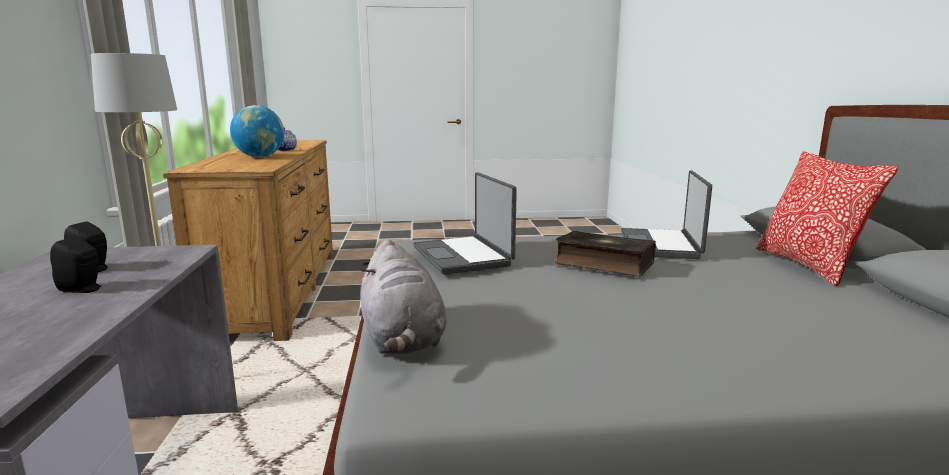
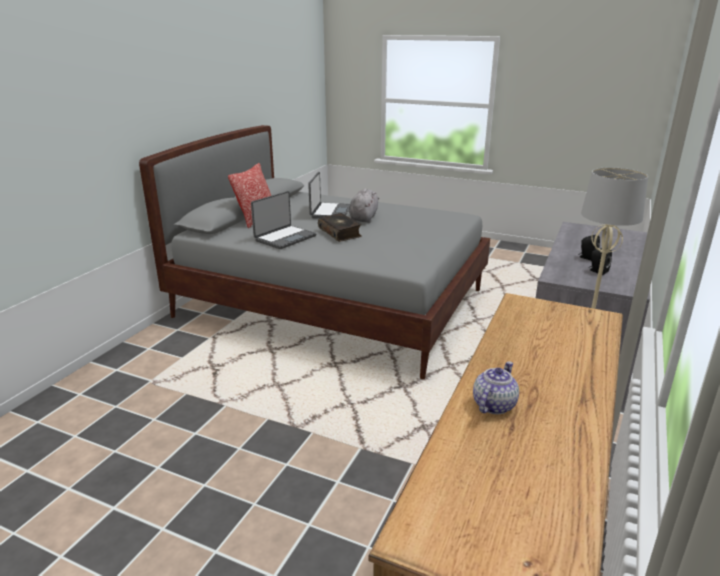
camera: 150 degrees left, 10 degrees up
(260, 157) = (531, 360): globe -> none
(402, 340) = (455, 226): grey plush toy -> grey plush toy (364, 218)
(464, 256) = (397, 248): laptop -> laptop (330, 212)

